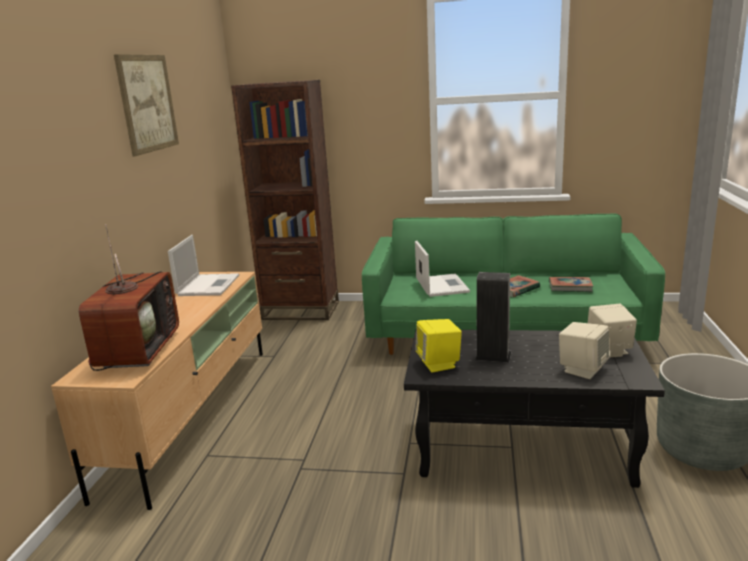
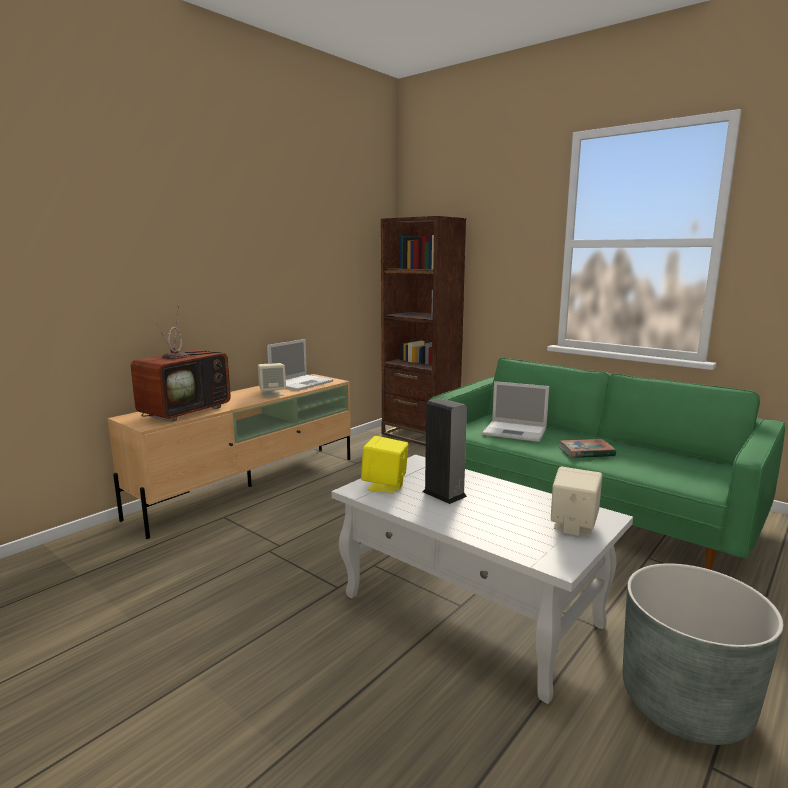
camera: 30 degrees right, 5 degrees down
(147, 103) = (276, 222): picture -> none
(441, 285) = (516, 431): laptop -> laptop turned 90 degrees clockwise
(524, 447) = (472, 610): black coffee table -> white coffee table
(570, 287) = (653, 465): book -> none
(582, 369) = (512, 533): beige speaker -> beige speaker (272, 394)

